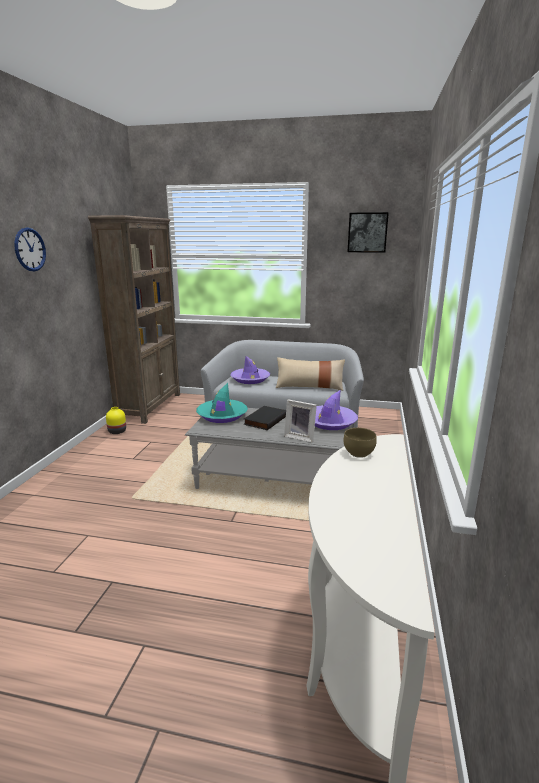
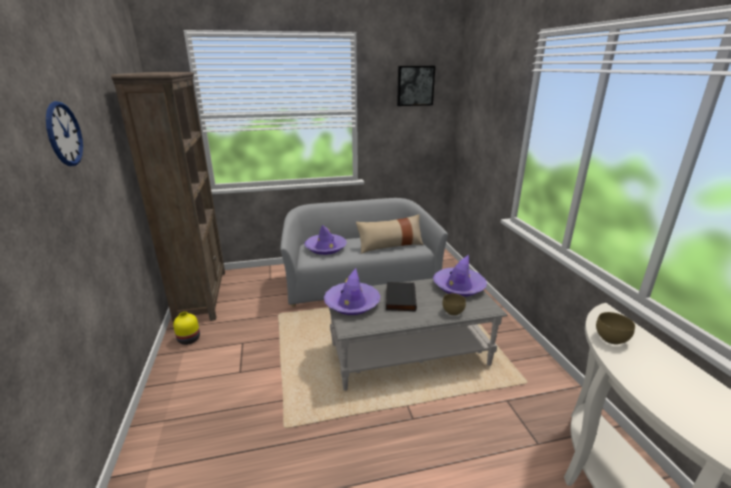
camera: 25 degrees left, 5 degrees up
(222, 415) = (352, 303): turquoise hat -> purple hat
(300, 437) = (453, 311): picture frame -> brown bowl

